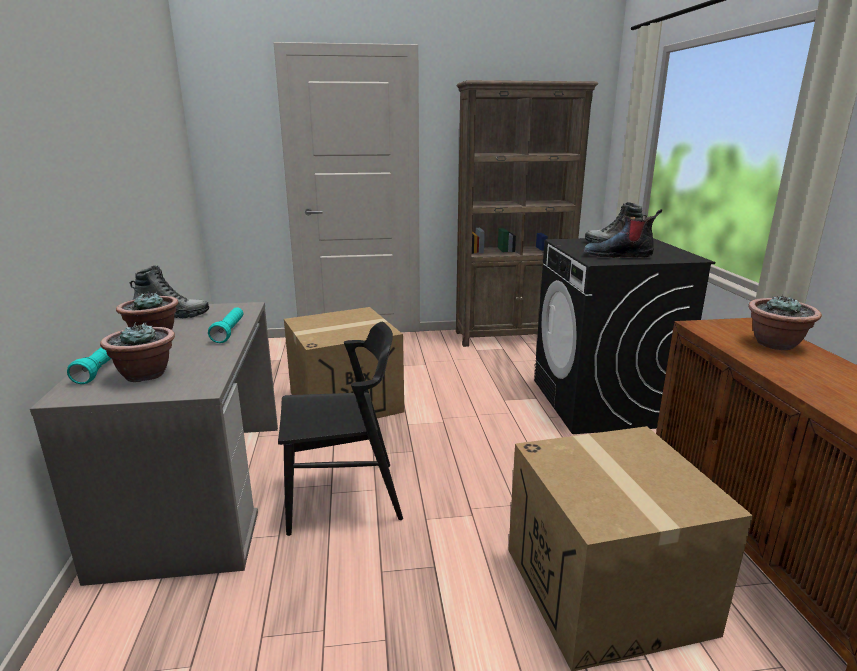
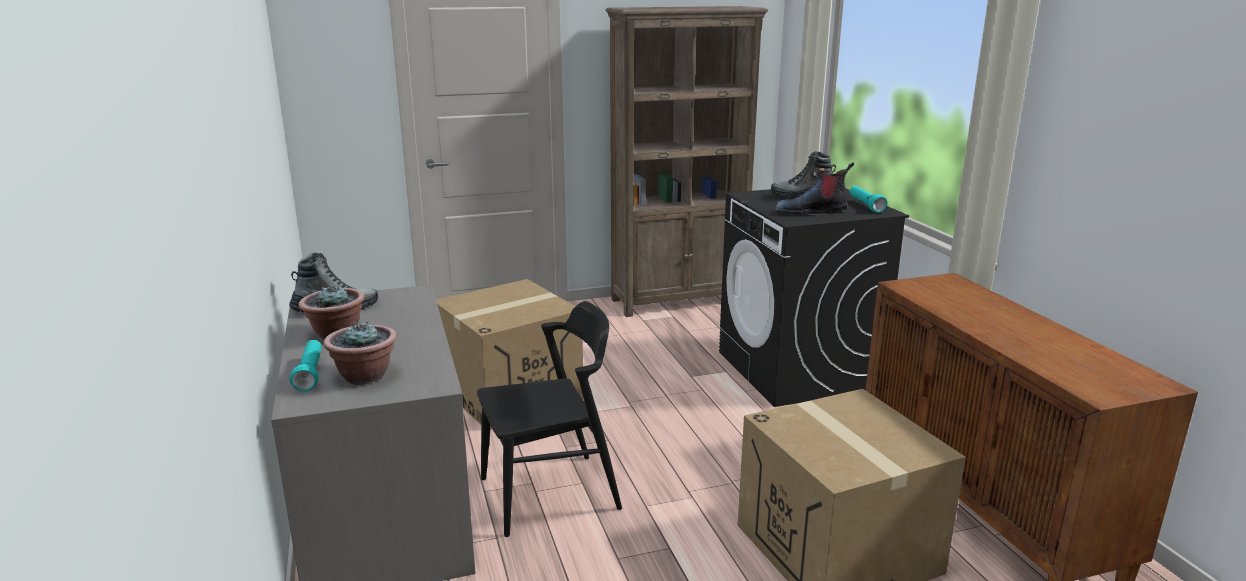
camera: 10 degrees left, 0 degrees up
(229, 332) = (419, 323): turquoise flashlight -> turquoise flashlight (865, 206)
(776, 344) = (973, 300): potted plant -> none

